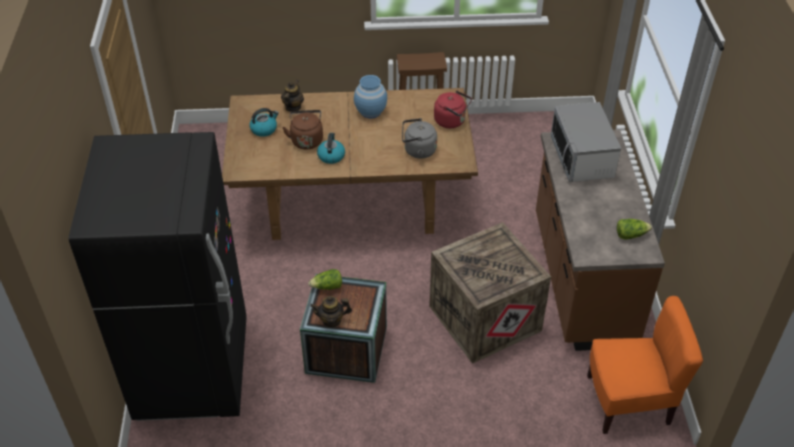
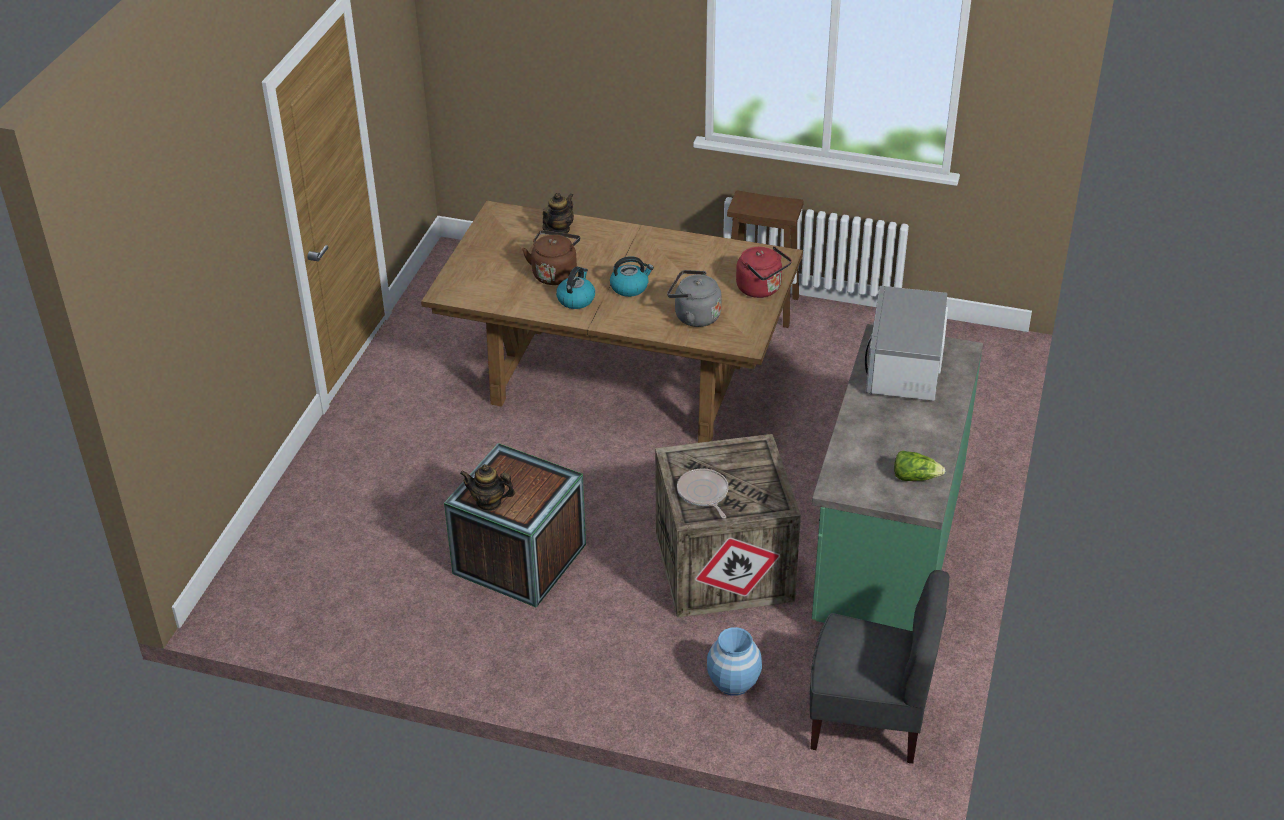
camera: 20 degrees right, 5 degrees down
(193, 369) = (317, 534): black fridge -> none
(264, 129) = (507, 249): kettle -> kettle (630, 287)
(327, 287) = (504, 462): lettuce -> none
(370, 111) = (658, 255): blue vase -> blue vase (733, 681)
(480, 277) = (703, 494): none -> frying pan
(581, 280) = (886, 551): brown counter -> green counter
(628, 402) = (869, 720): orange chair -> grey chair

